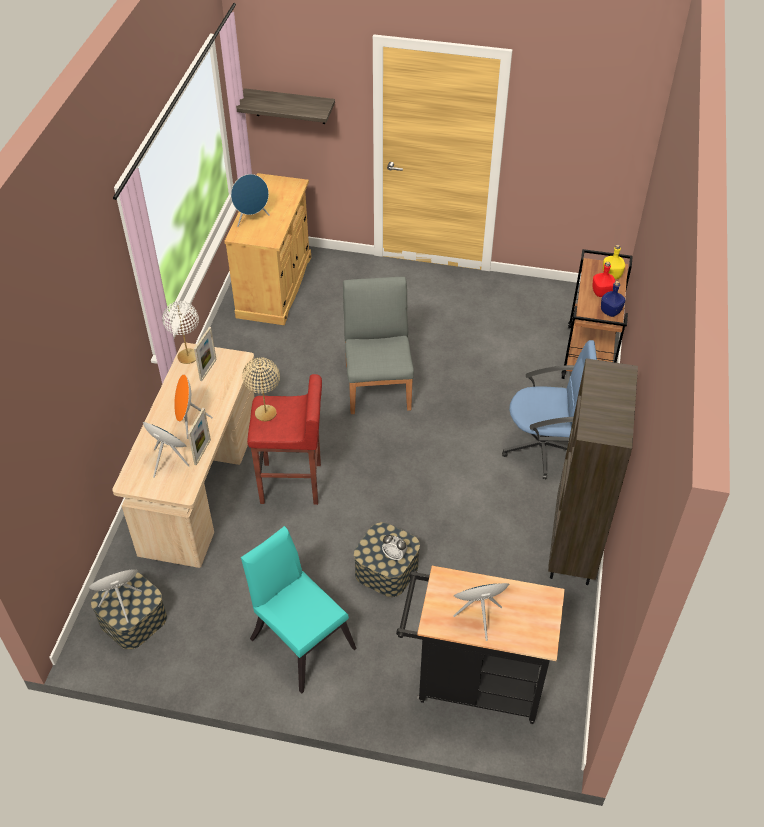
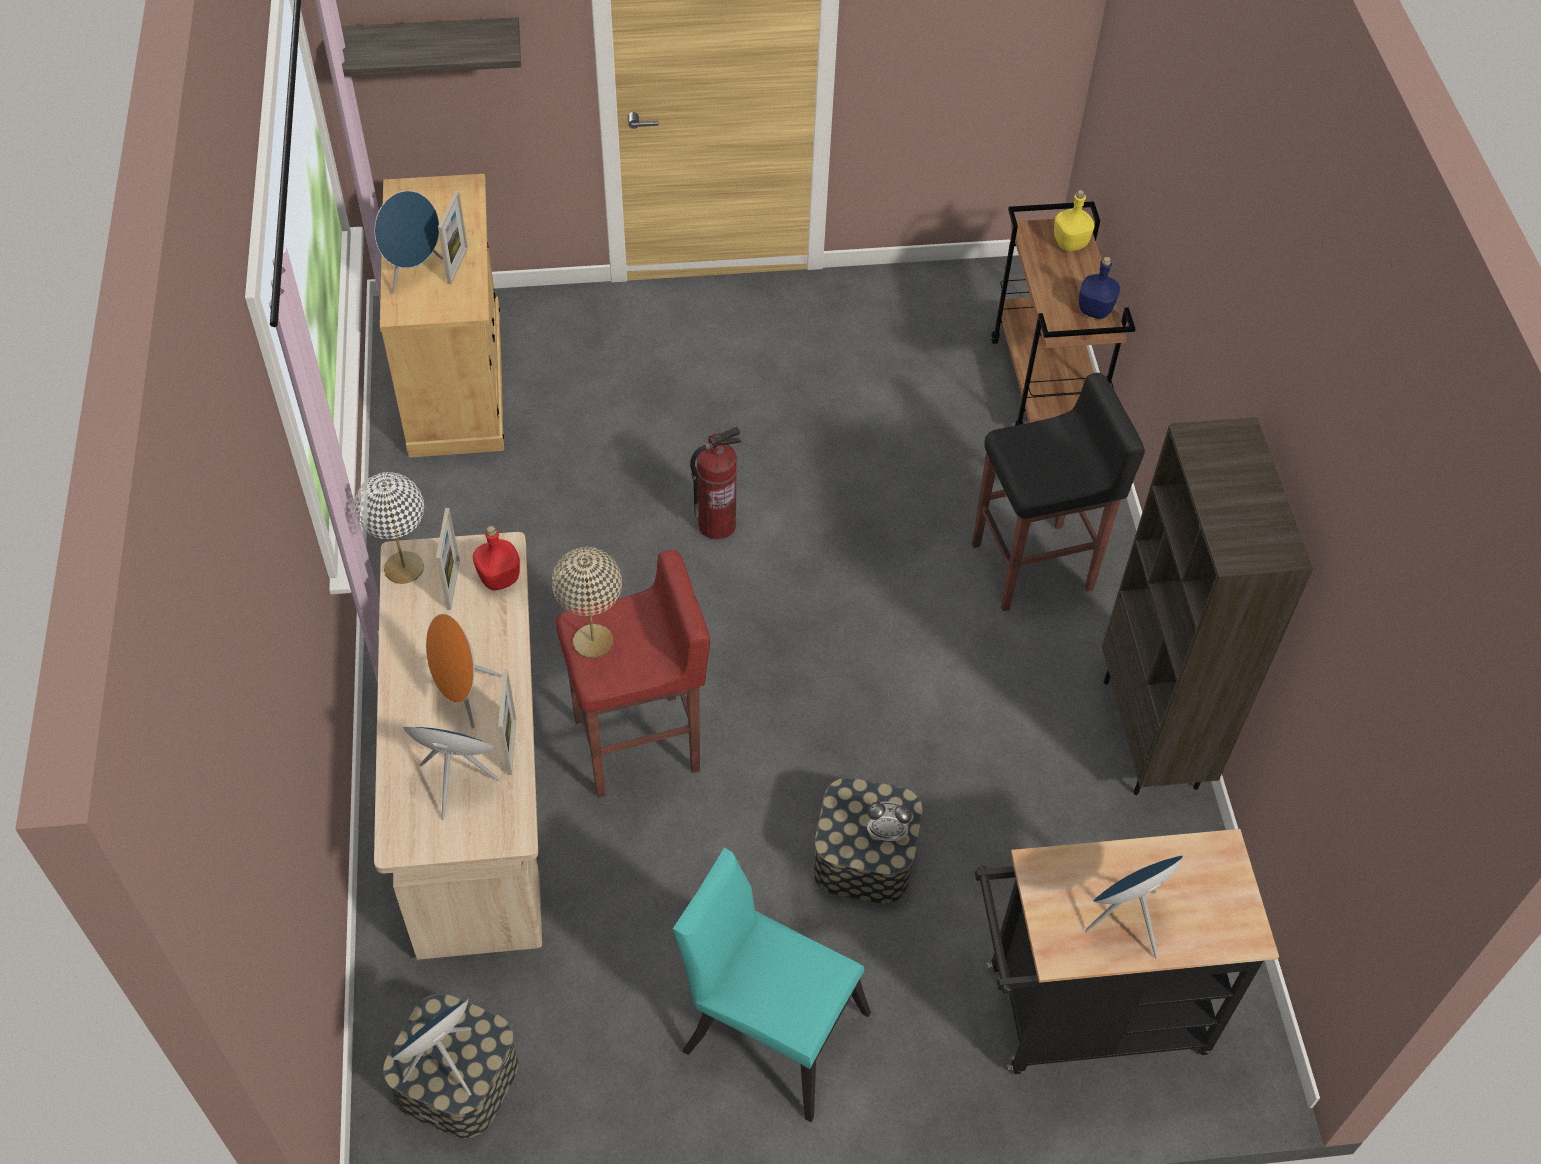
camera: 20 degrees left, 5 degrees up
(275, 220) = (457, 265): none -> picture frame
(378, 386) = (716, 525): grey chair -> fire extinguisher
(543, 447) = (1034, 567): blue office chair -> black stool
(602, 292) = (1067, 278): red bottle -> red bottle (500, 577)

